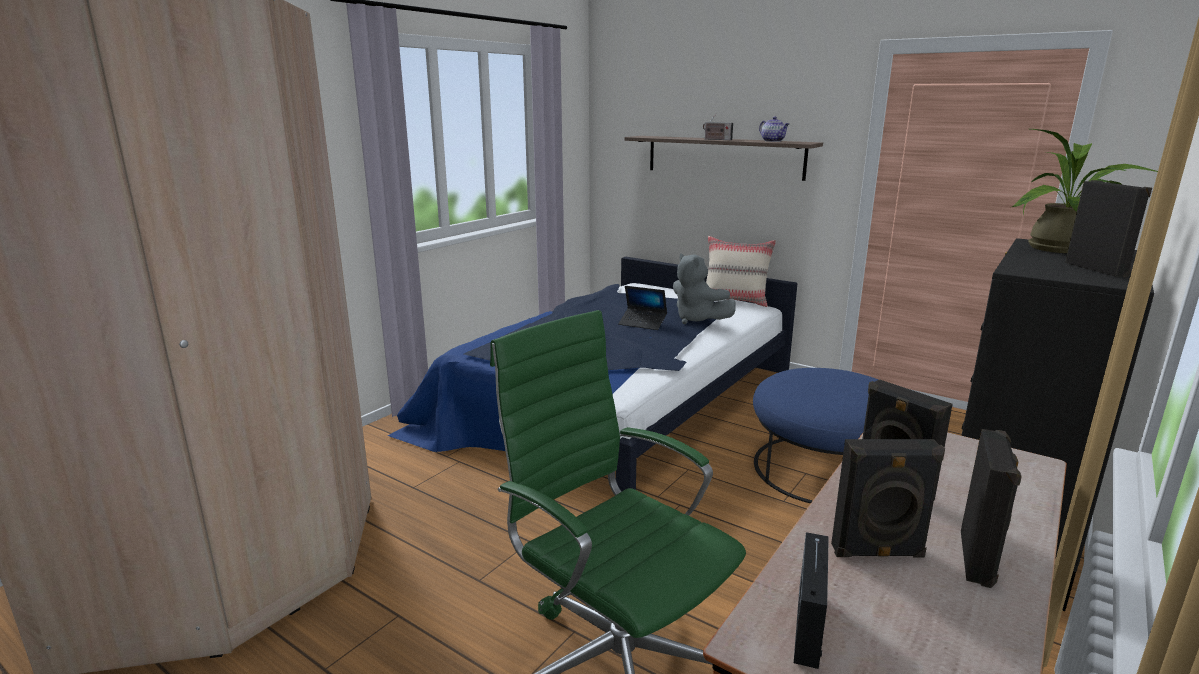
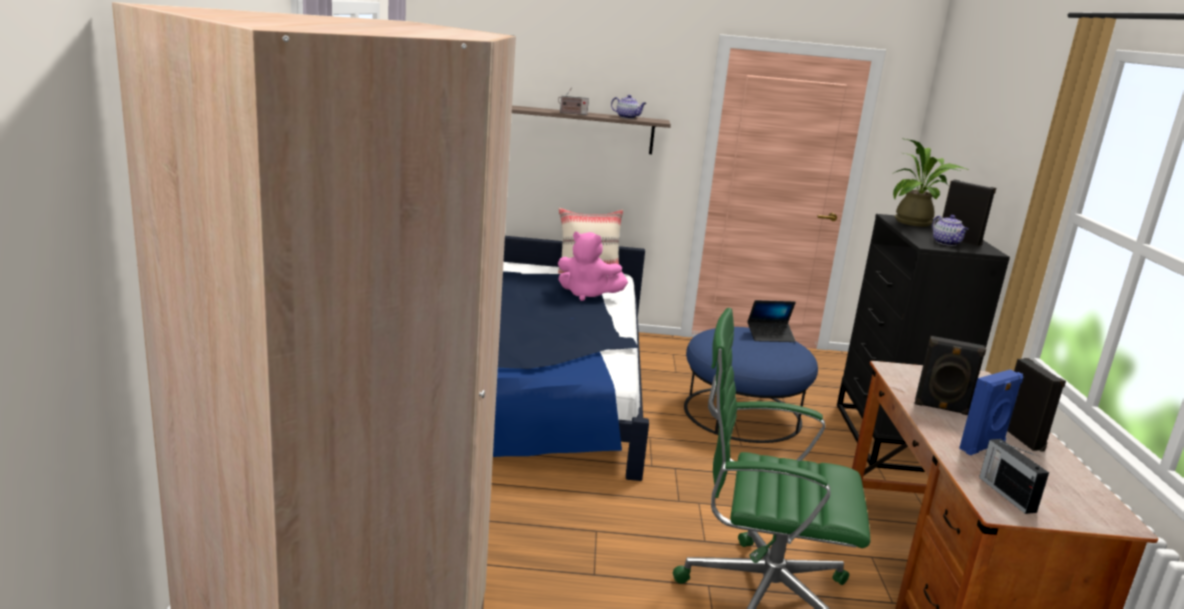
camera: 35 degrees left, 0 degrees up
(642, 323) = (548, 305): laptop -> laptop (770, 336)
(697, 320) = (587, 295): grey plush toy -> pink plush toy
(878, 553) = (983, 447): black speaker -> blue speaker
(1060, 271) = (947, 243): none -> teapot

